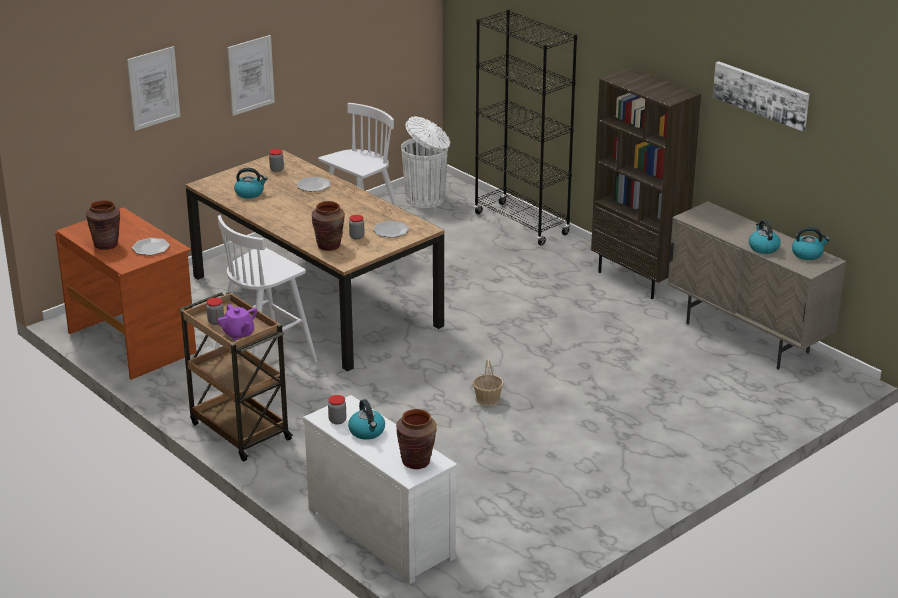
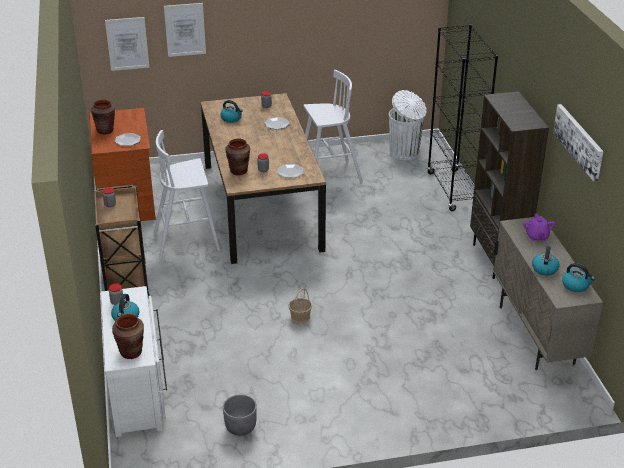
camera: 30 degrees right, 5 degrees up
(238, 334) = (113, 218): purple teapot -> purple teapot (537, 237)
(250, 75) = (268, 34): picture -> picture (127, 43)
(538, 524) = (240, 427): none -> grey planter

